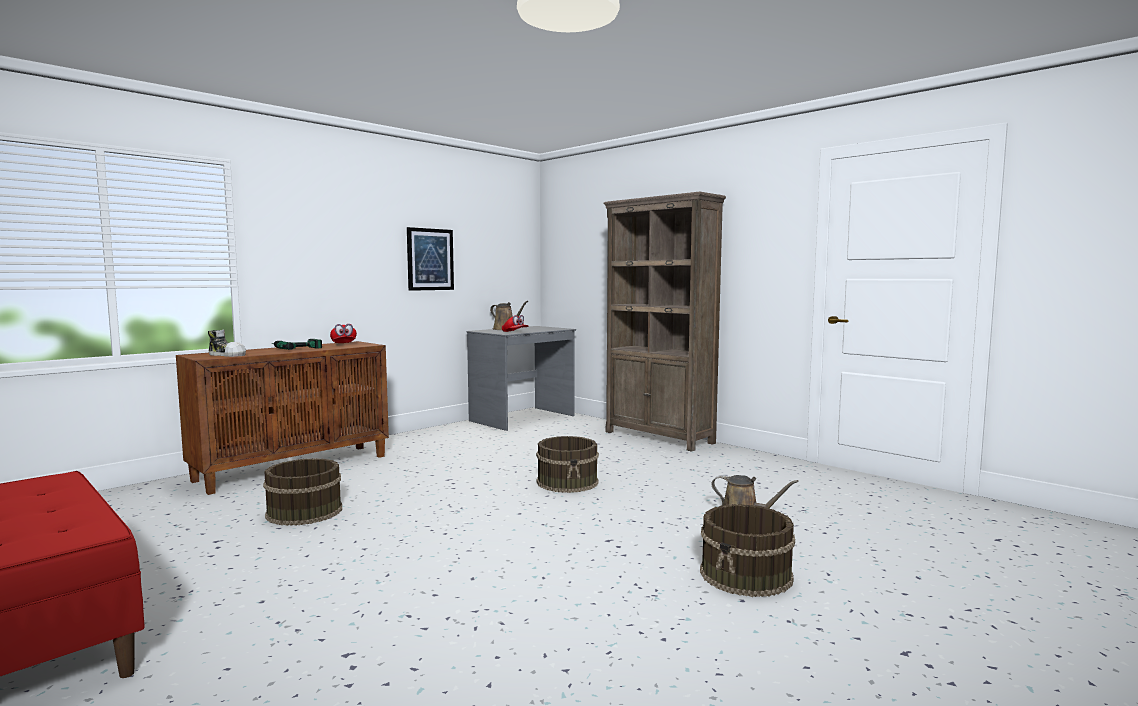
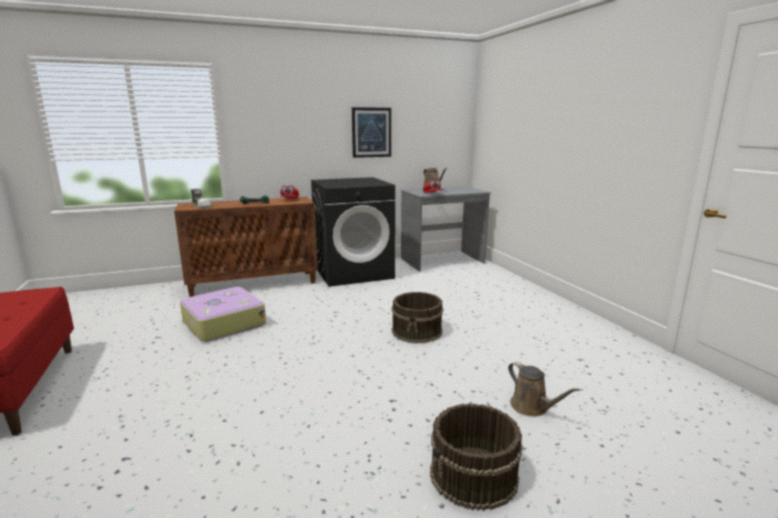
camera: 25 degrees right, 10 degrees up
(303, 512) = (223, 323): brown bucket -> suitcase
(425, 441) = (354, 272): none -> black washing machine
(659, 437) = (537, 297): brown bookcase -> none

